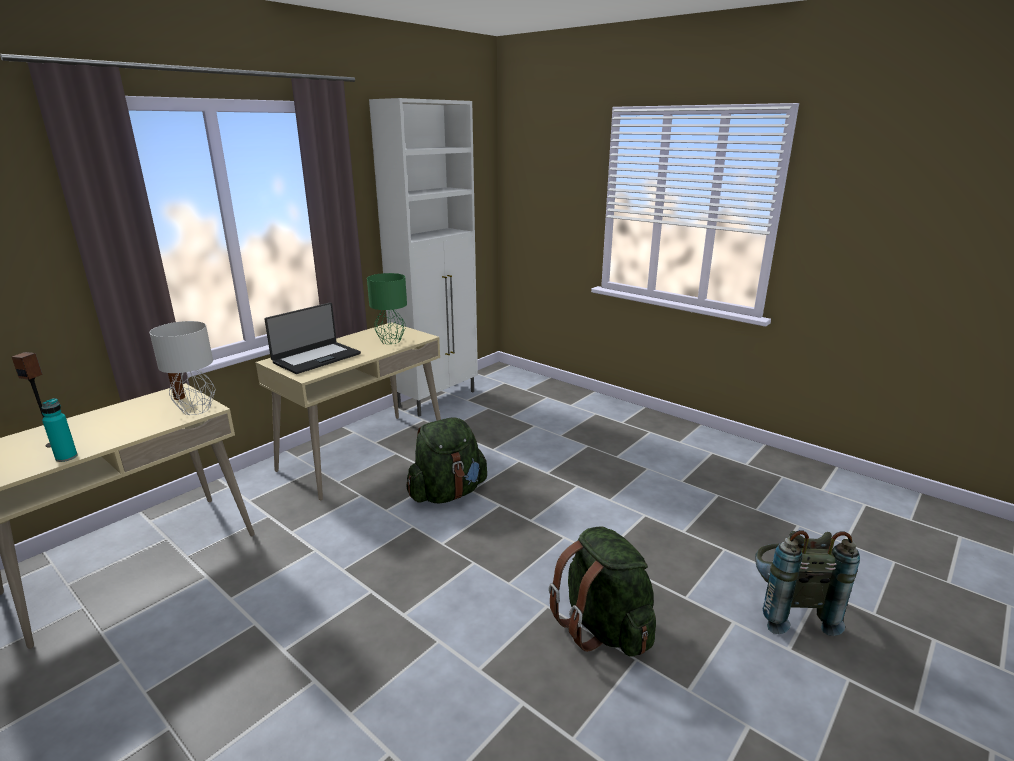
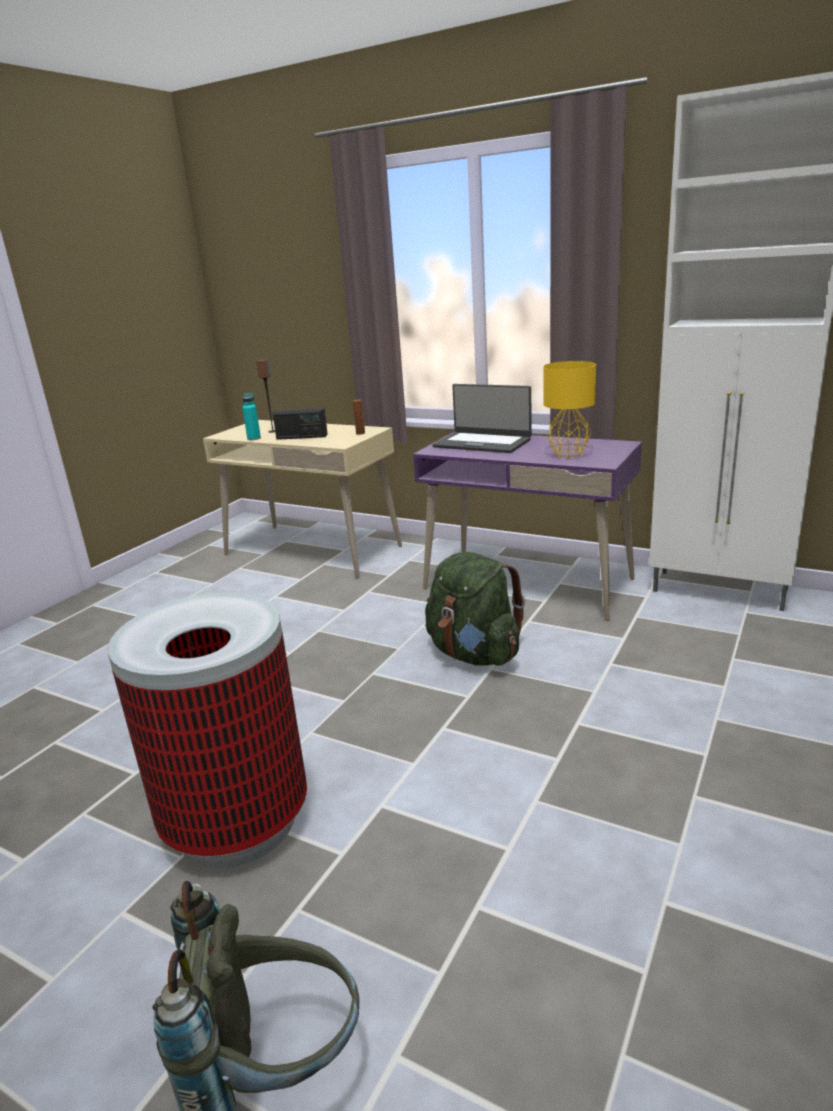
camera: 80 degrees right, 0 degrees up
(127, 427) = (302, 437): none -> radio
(196, 409) = (339, 442): grey table lamp -> none
(363, 454) = (528, 584): beige desk -> purple desk
(390, 341) = (567, 454): green table lamp -> yellow table lamp
(603, 626) = (237, 821): green backpack -> trash can

